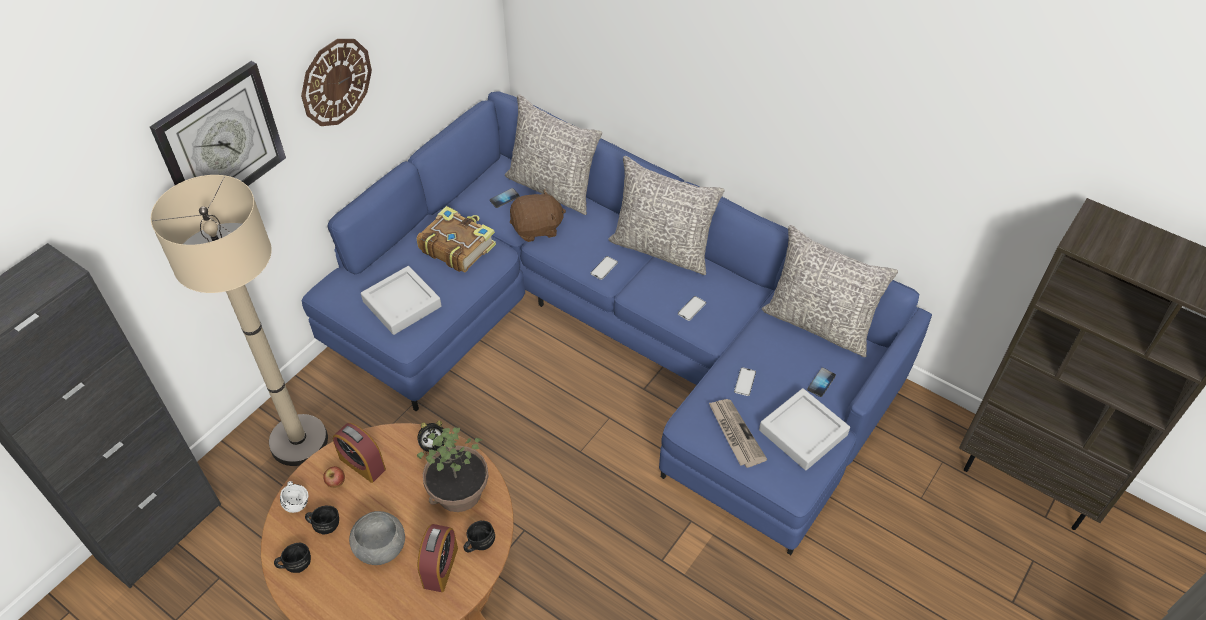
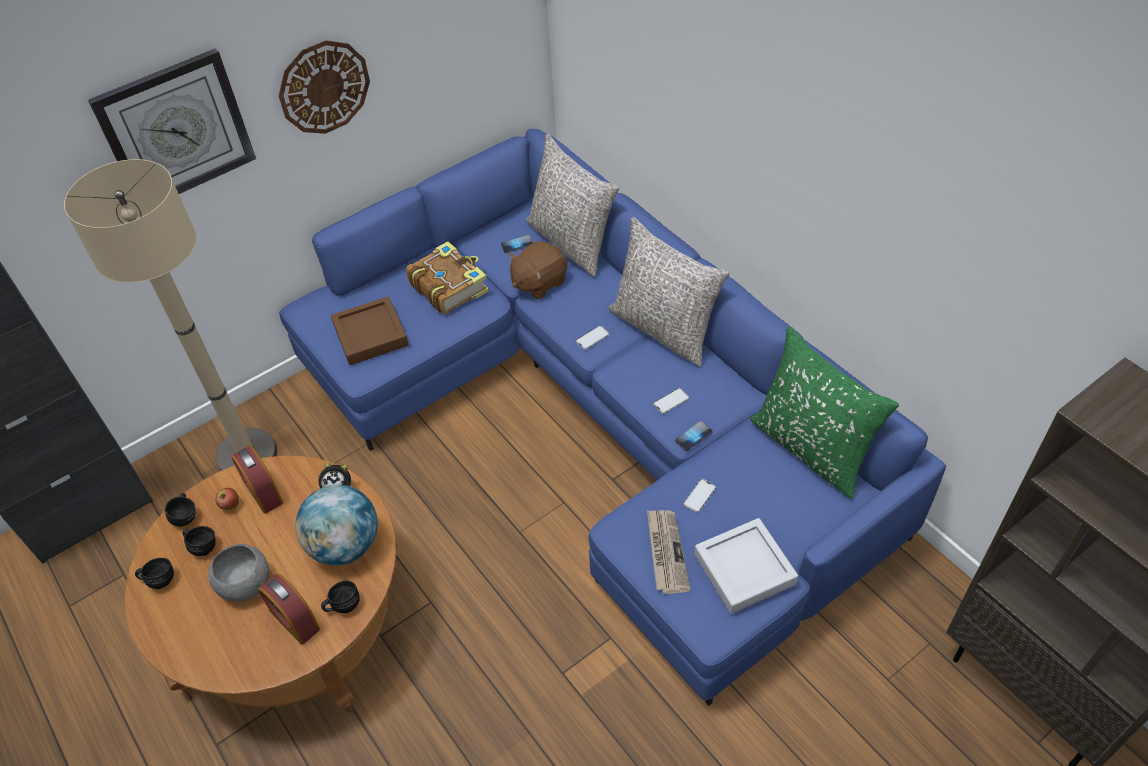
camera: 20 degrees right, 0 degrees up
(297, 501) = (186, 515): white mug -> black mug
(402, 304) = (370, 335): grey tray -> brown tray
(440, 567) = (295, 620): alarm clock -> alarm clock turned 105 degrees clockwise
(459, 492) = (345, 545): potted plant -> globe
(537, 229) = (539, 282): brown plush toy -> brown plush toy turned 135 degrees clockwise
(819, 323) = (811, 448): grey pillow -> green pillow
(821, 383) = (788, 517): phone -> phone (693, 436)

